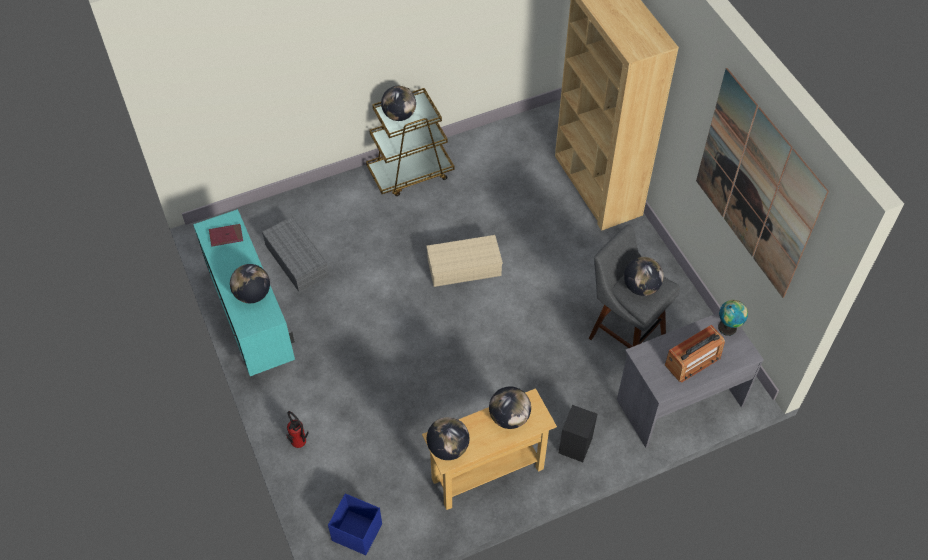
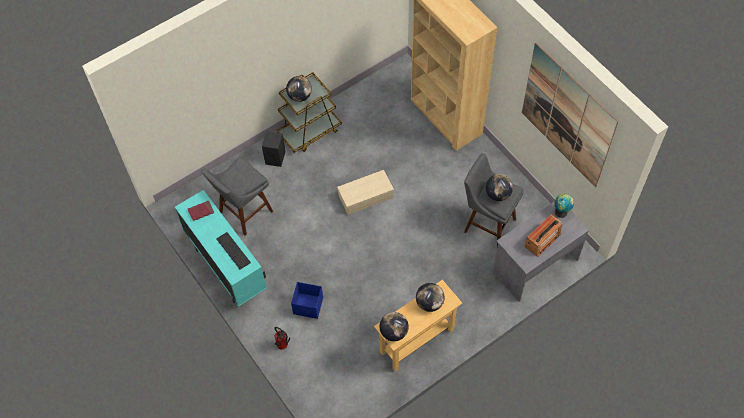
camera: 10 degrees left, 5 degrees up
(253, 294) = (232, 251): globe -> keyboard
(295, 260) = (244, 214): grey storage box -> grey stool
(356, 532) = (338, 398): blue storage box -> blue storage box (308, 305)
(575, 444) = (471, 309): black speaker -> black speaker (275, 157)

